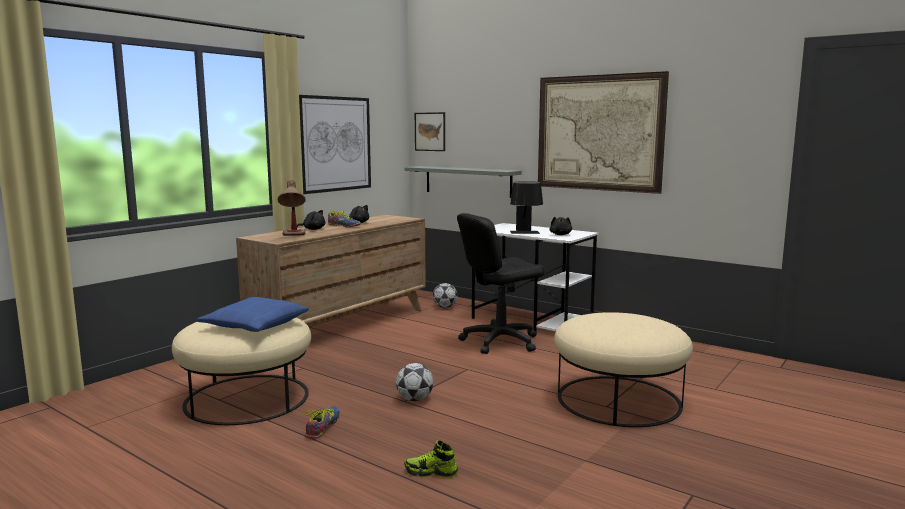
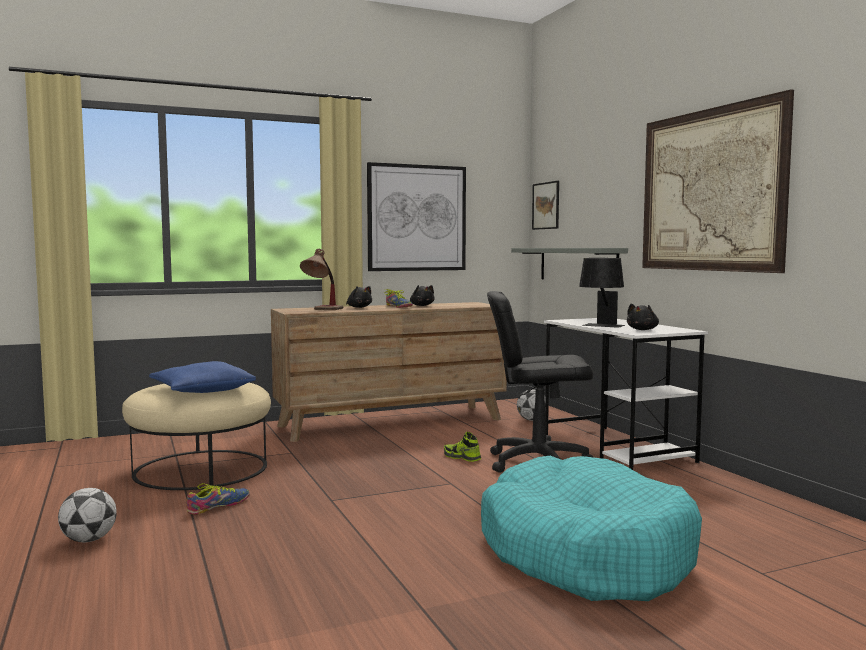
camera: 30 degrees right, 5 degrees down
(415, 399) = (344, 501): football -> football (89, 540)
(431, 472) = (237, 572): shoe -> shoe (462, 457)
(619, 399) = (585, 553): beige ottoman -> turquoise dog bed

